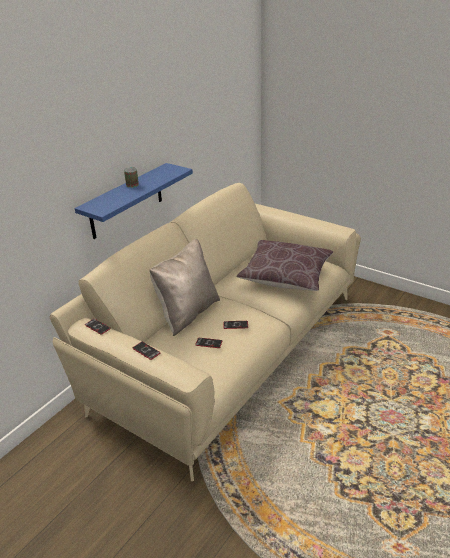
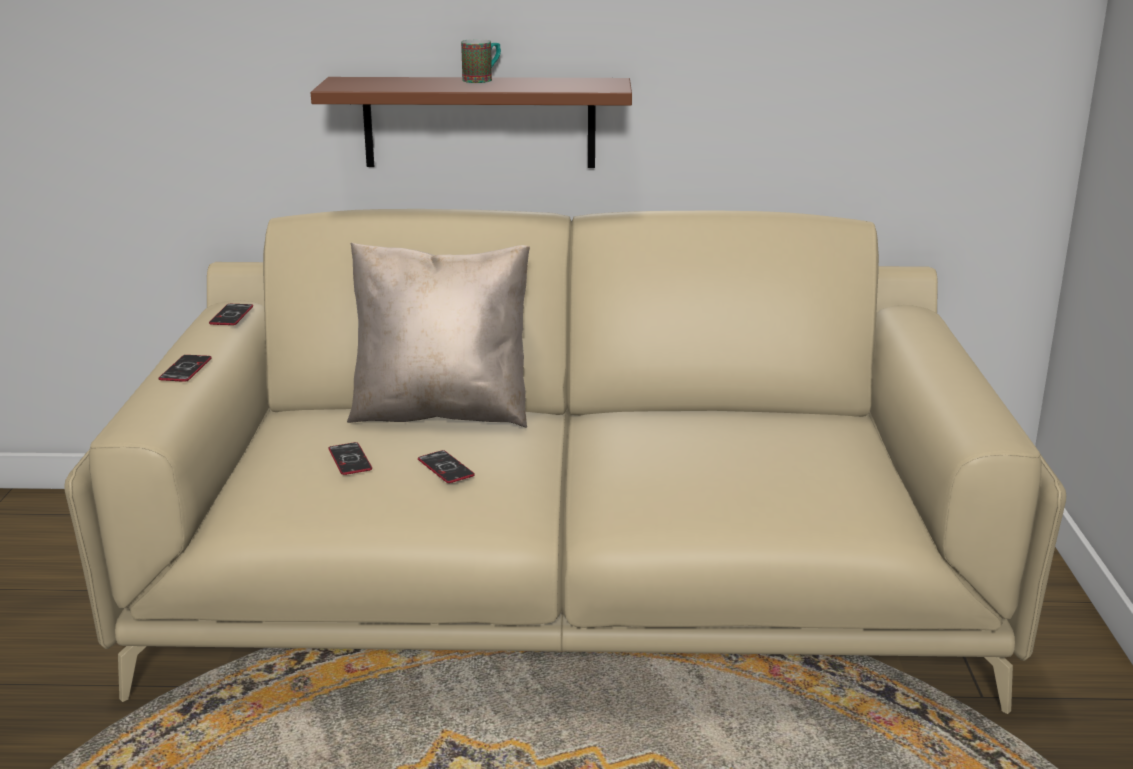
camera: 55 degrees right, 10 degrees down
(126, 201) = (479, 122): blue shelf -> brown shelf
(285, 275) = (730, 469): brown pillow -> none

